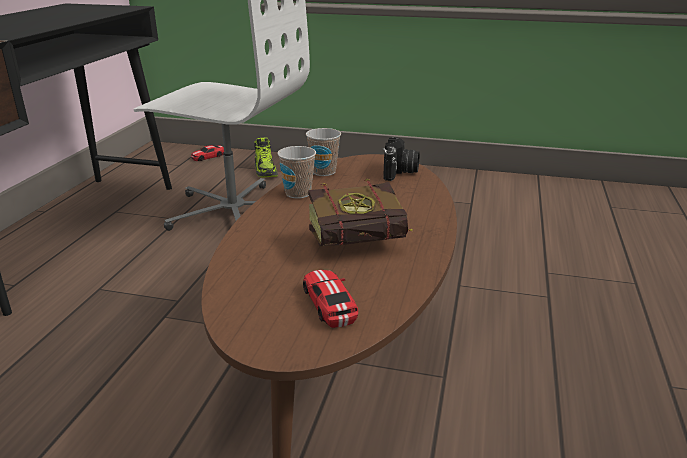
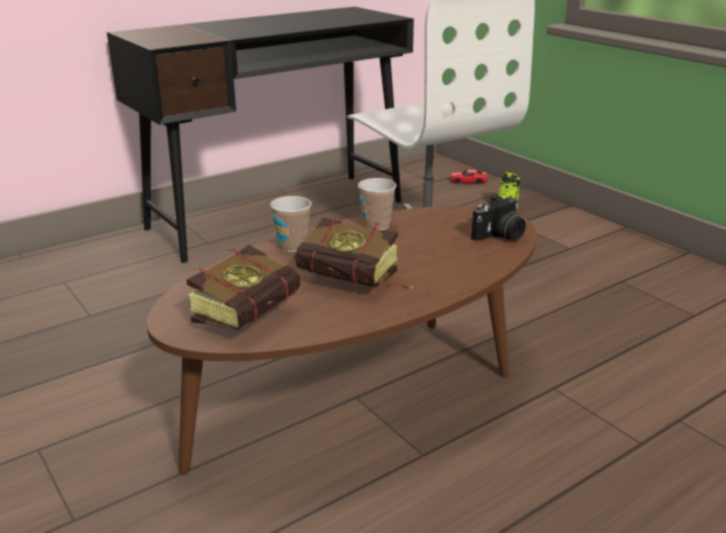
camera: 40 degrees right, 0 degrees up
(324, 172) = (430, 214): cup -> cup (292, 246)
(329, 304) = (254, 314): toy car -> book

